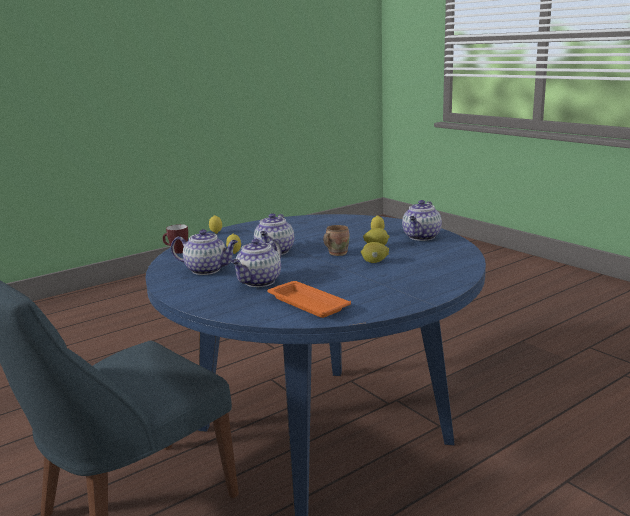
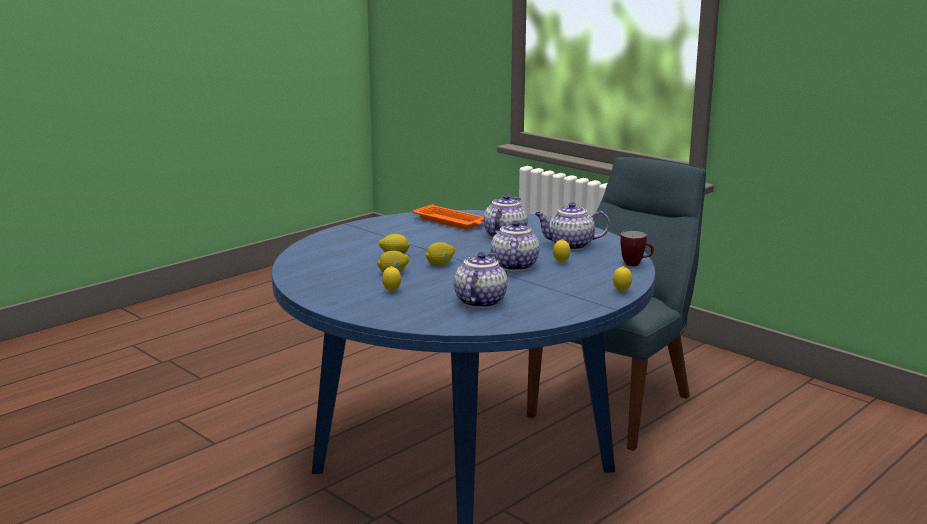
camera: 170 degrees right, 0 degrees up
(336, 253) = (440, 265): brown mug -> lemon
(421, 237) = (333, 288): teapot -> teapot (480, 301)

